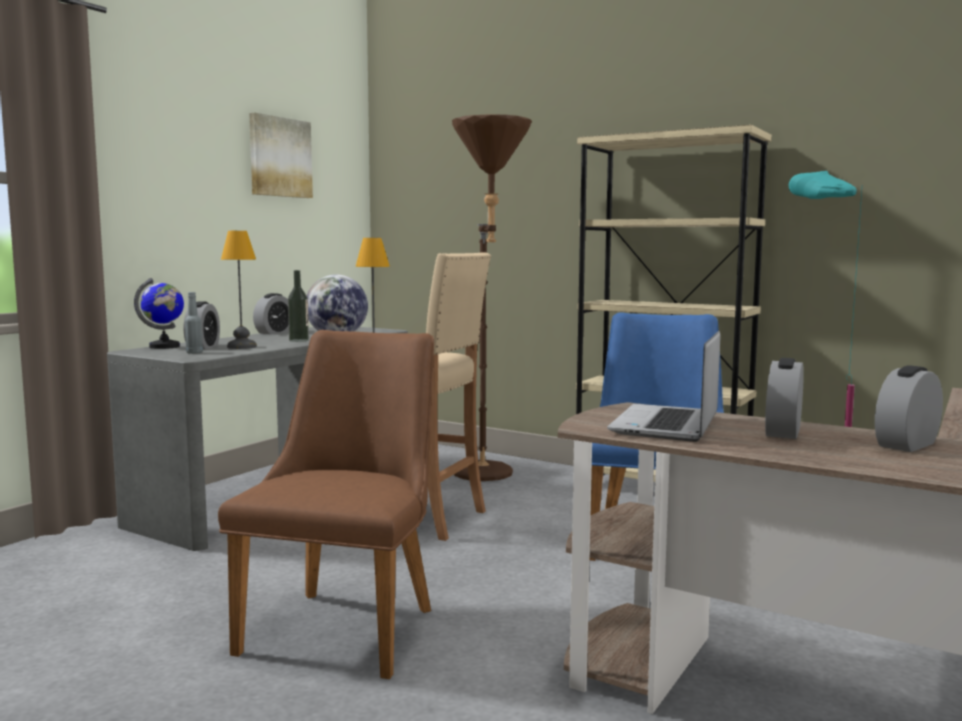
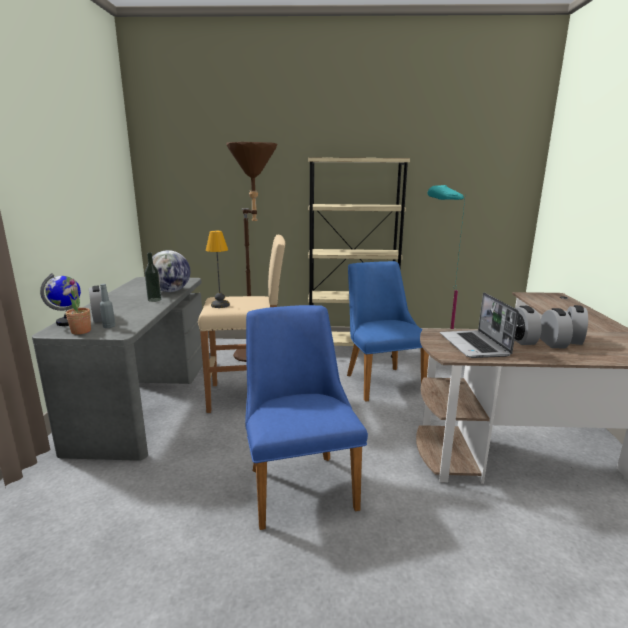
camera: 30 degrees left, 10 degrees up
(158, 353) = (81, 331): none -> potted plant
(241, 347) = (129, 313): table lamp -> none
(274, 332) = (116, 291): alarm clock -> alarm clock (552, 343)
(279, 157) = (88, 161): picture -> none
(349, 622) = (298, 481): brown chair -> blue chair

